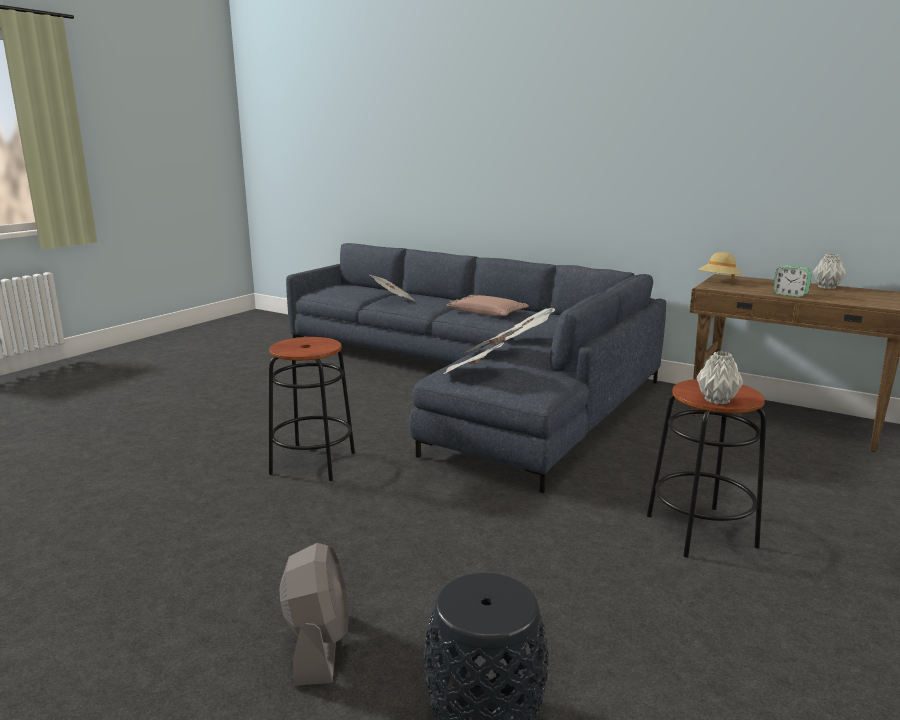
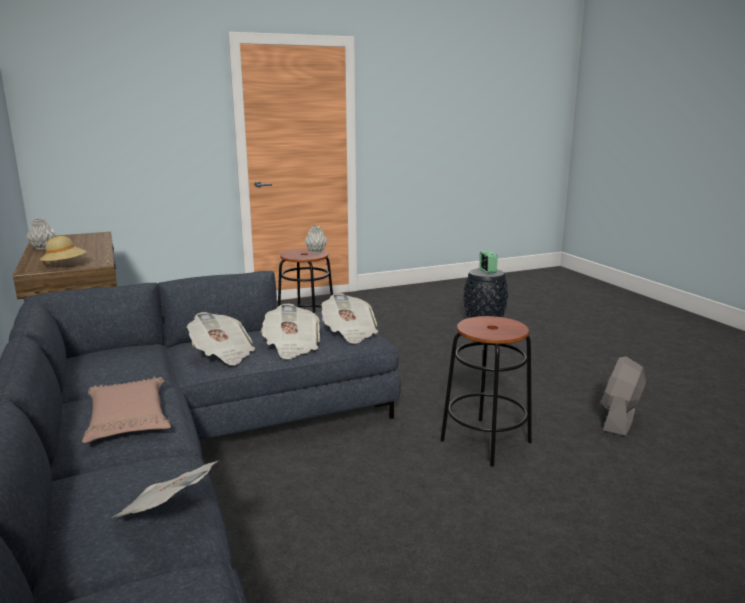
camera: 145 degrees left, 0 degrees up
(318, 646) = (533, 348): grey fan -> grey fan (619, 420)
(790, 294) = (96, 248): alarm clock -> alarm clock (487, 271)

